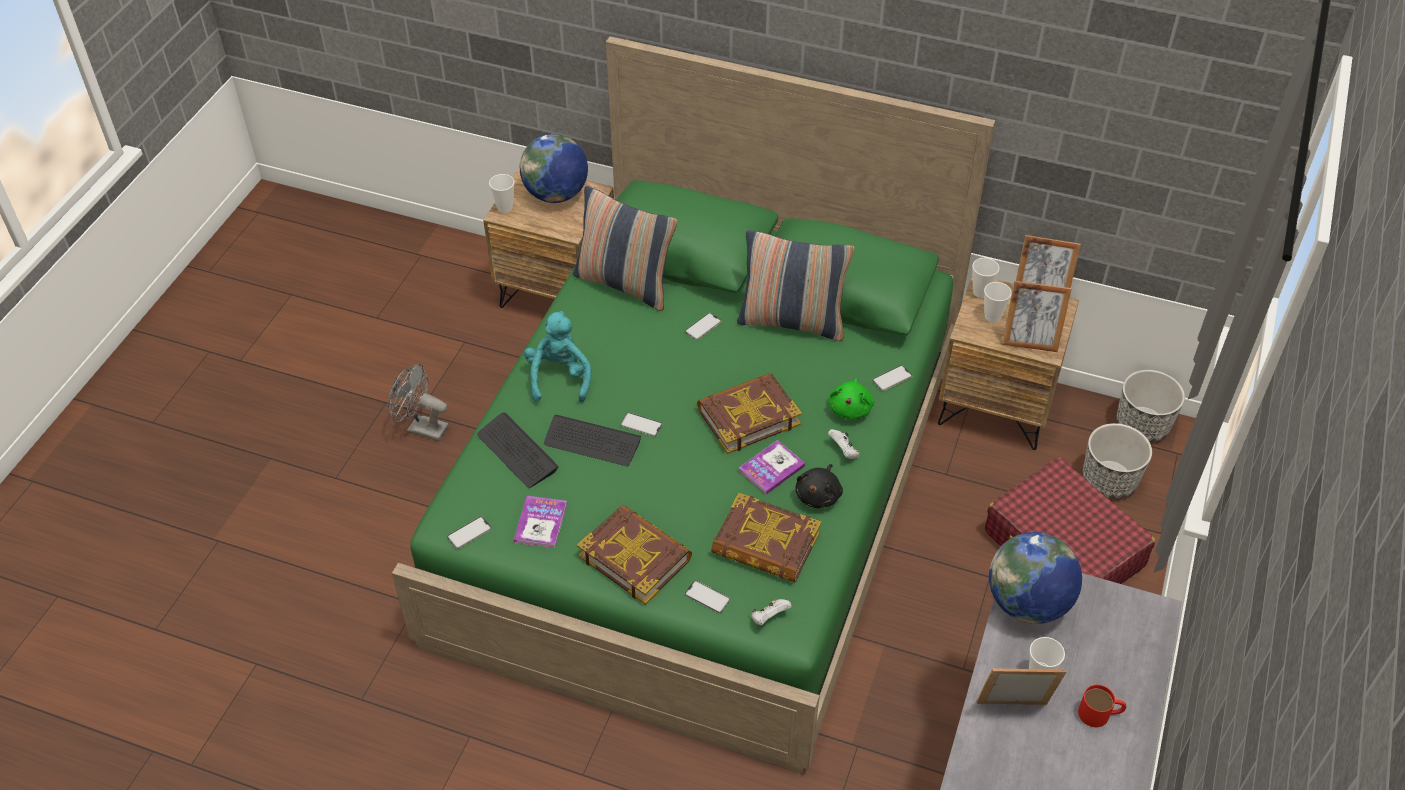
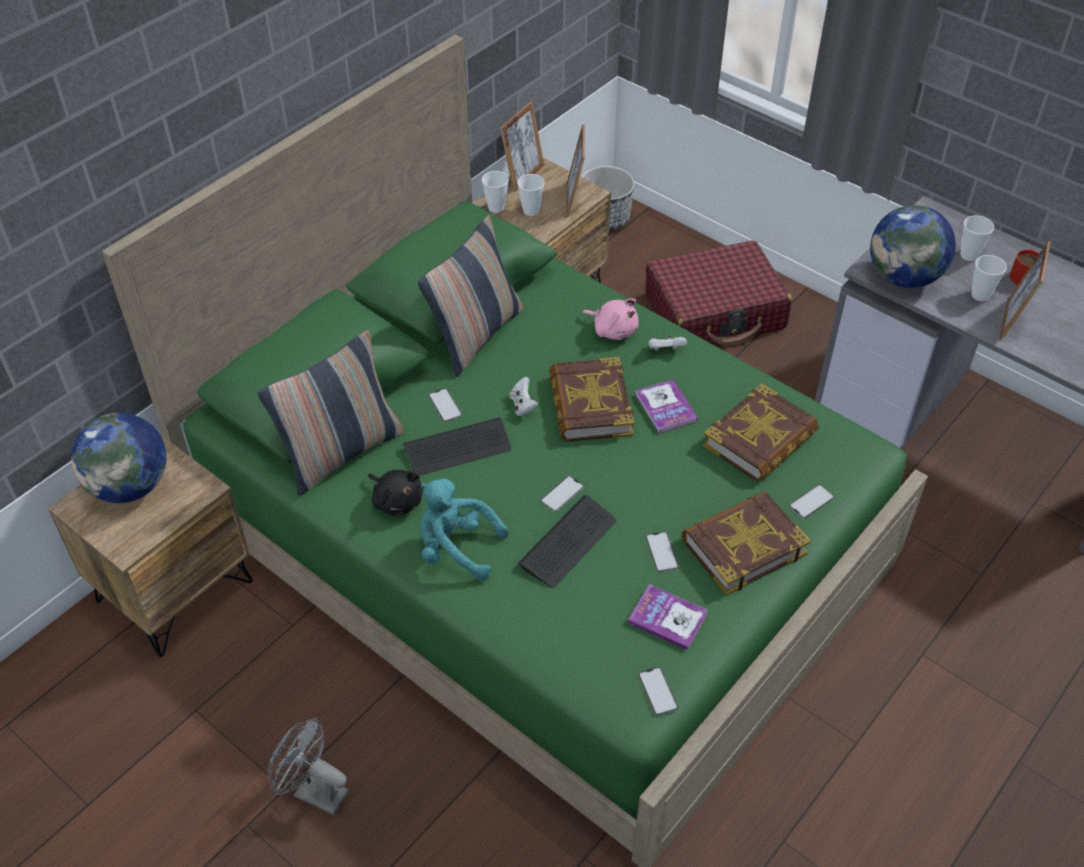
camera: 70 degrees left, 0 degrees up
(421, 428) = (313, 792): grey fan -> grey fan turned 75 degrees clockwise
(505, 207) = (117, 543): cup -> cup (969, 255)
(517, 452) = (553, 616): keyboard -> keyboard (457, 448)
(769, 618) = (849, 462): white game controller -> white game controller (523, 405)
(819, 495) = (712, 384): black plush toy -> black plush toy (396, 500)
(850, 408) = (613, 329): green plush toy -> pink plush toy
(892, 378) = (588, 290): phone -> phone (661, 552)
(1030, 342) = (574, 199): picture frame -> picture frame turned 150 degrees clockwise
(1109, 480) = (654, 258): planter -> none

